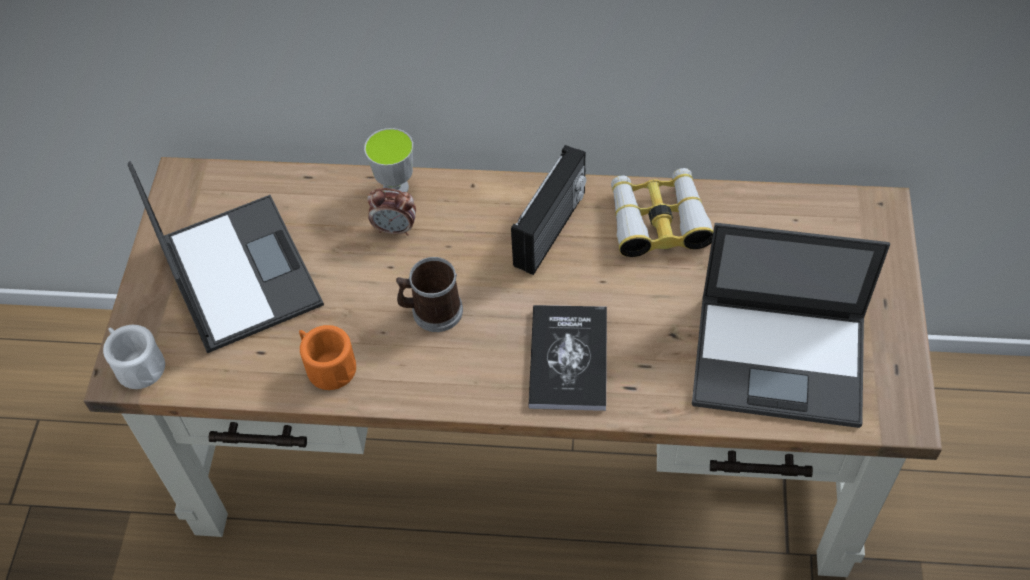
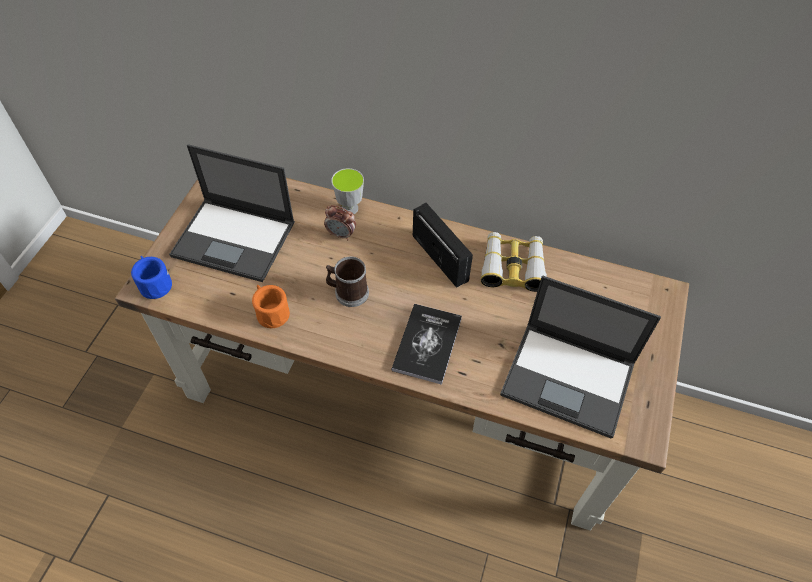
camera: 10 degrees right, 0 degrees up
(137, 365) = (154, 283): white mug -> blue mug
(239, 272) = (235, 239): laptop -> laptop turned 120 degrees clockwise
(552, 230) = (441, 257): radio -> radio turned 75 degrees counterclockwise

